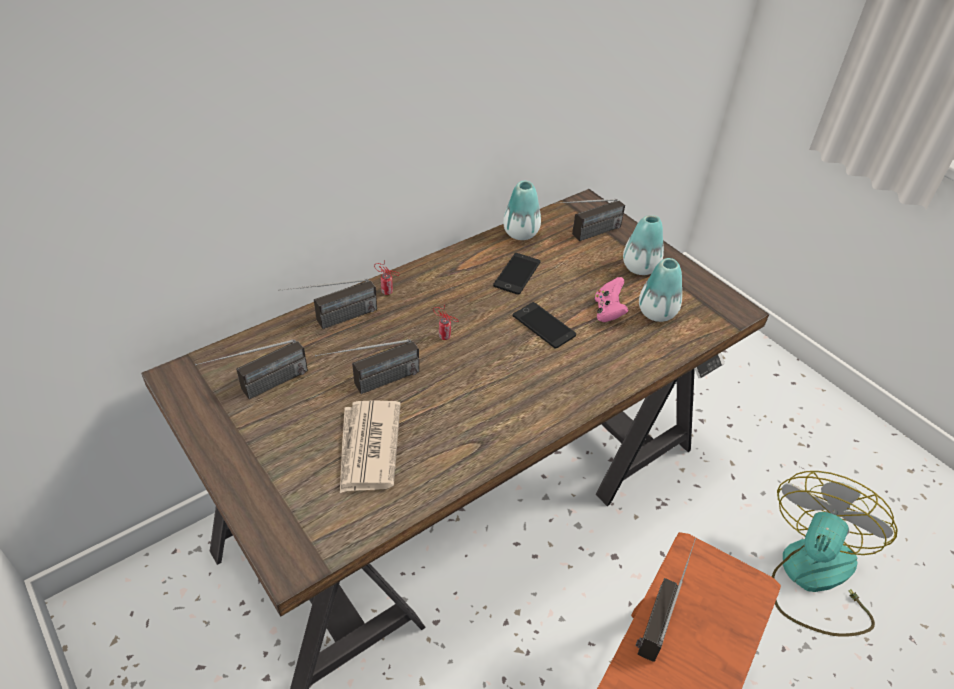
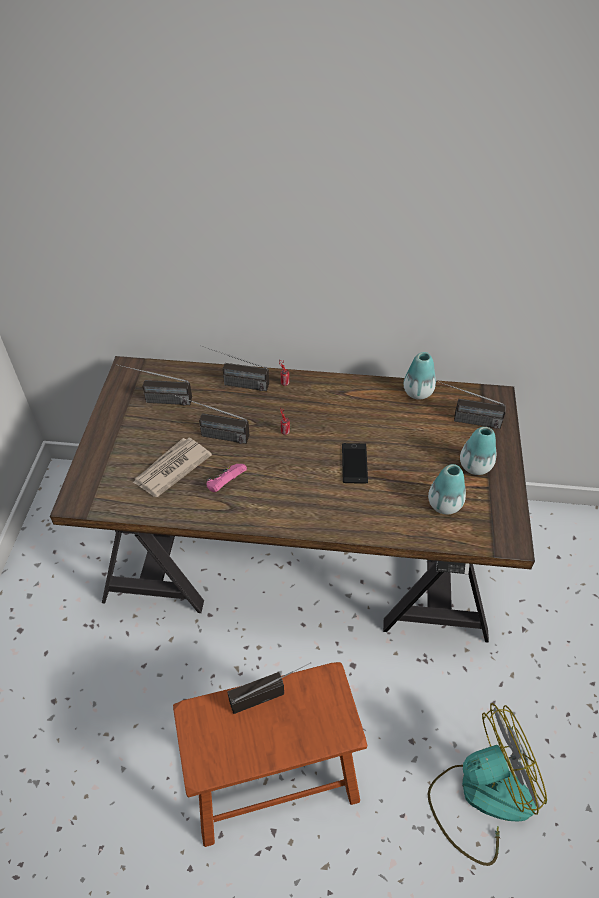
camera: 45 degrees right, 5 degrees up
(517, 274) = (380, 419): phone -> none
(608, 311) = (410, 481): pink game controller -> pink game controller (225, 485)

